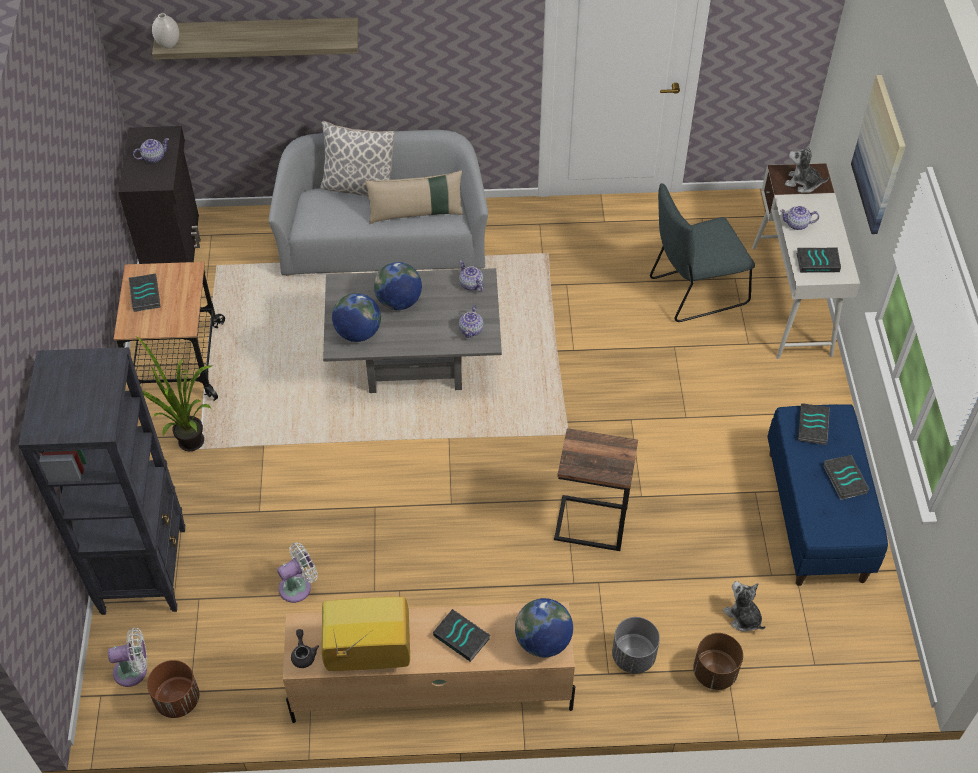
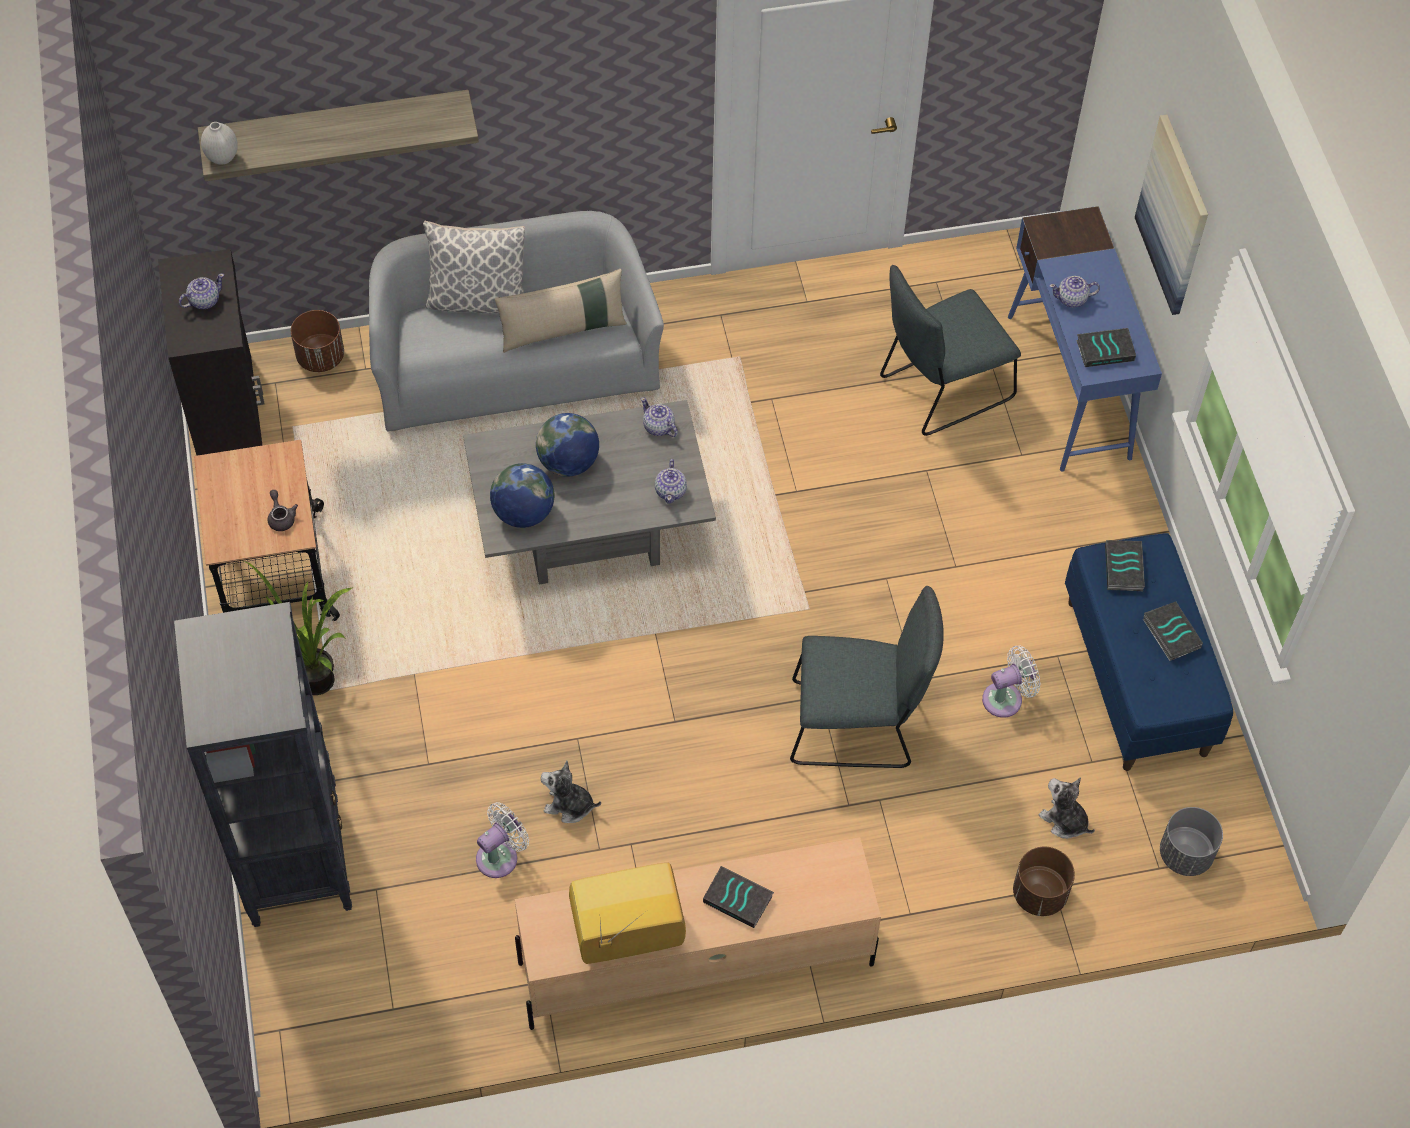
camera: 10 degrees left, 5 degrees up
(134, 670) = (315, 992): white fan -> white fan (1006, 698)
(144, 295) = (231, 497): book -> none
(178, 699) = (379, 1021): brown planter -> brown planter (321, 357)
(303, 654) = (548, 947): grey teapot -> grey teapot (281, 517)
(543, 641) = (837, 890): globe -> none
(591, 525) = (858, 726): side table -> grey chair
(633, 656) = (937, 888): grey planter -> grey planter (1185, 855)
(791, 300) = (1069, 387): white desk -> blue desk
(802, 183) = (1071, 239): plush toy -> plush toy (569, 805)

